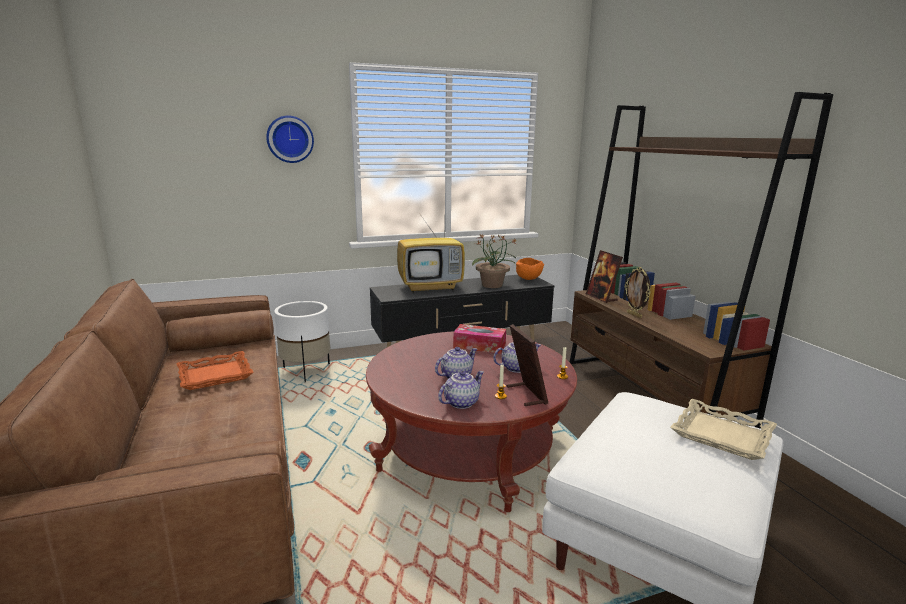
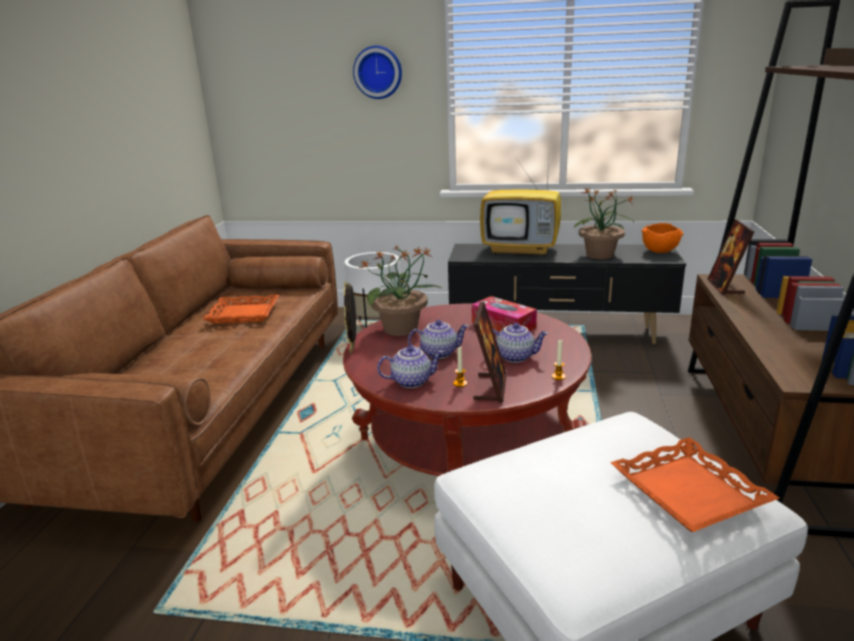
camera: 30 degrees right, 5 degrees up
(402, 362) = (402, 329): none -> potted plant
(634, 315) = (744, 316): picture frame -> picture frame (353, 348)
(721, 435) = (687, 492): beige tray -> orange tray

